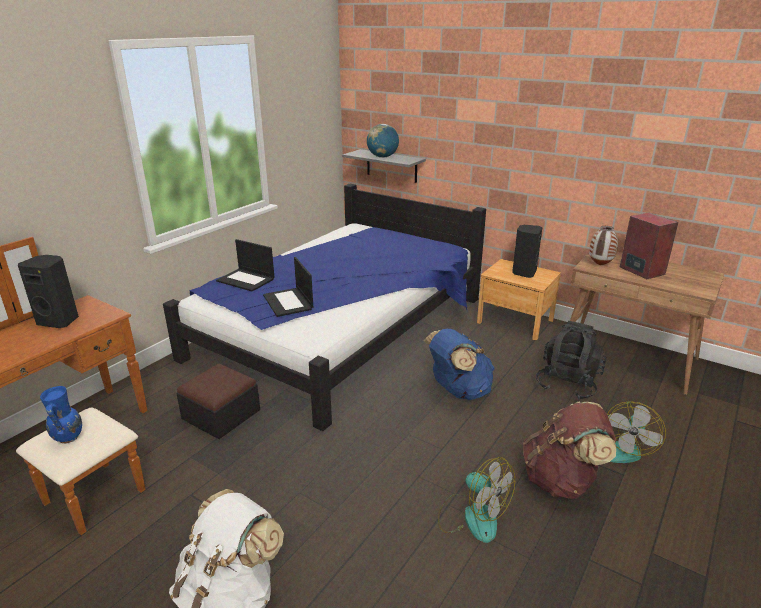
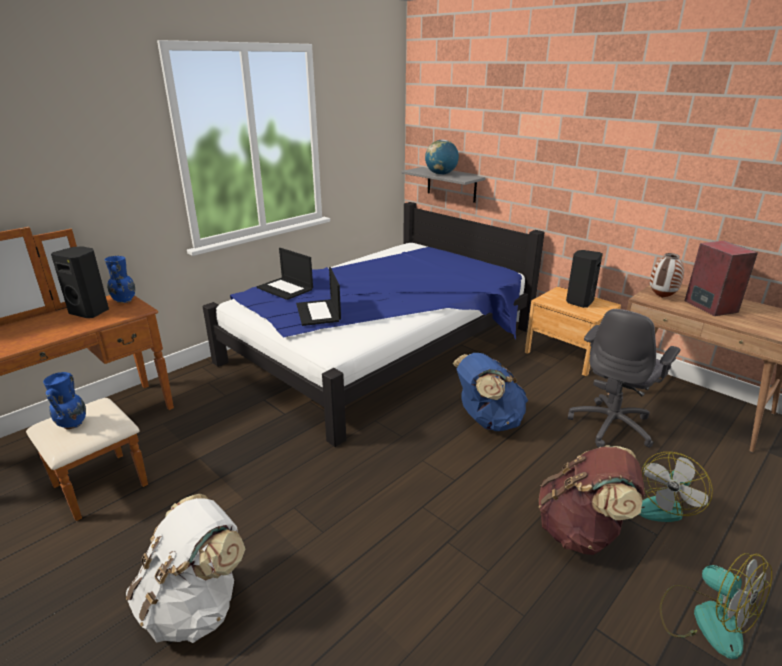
camera: 10 degrees right, 0 degrees up
(91, 306) = (125, 301): none -> blue vase
(221, 414) = (241, 419): ottoman -> none
(472, 516) = (470, 558): fan -> fan (705, 619)
(567, 383) = (612, 425): black backpack -> grey office chair

